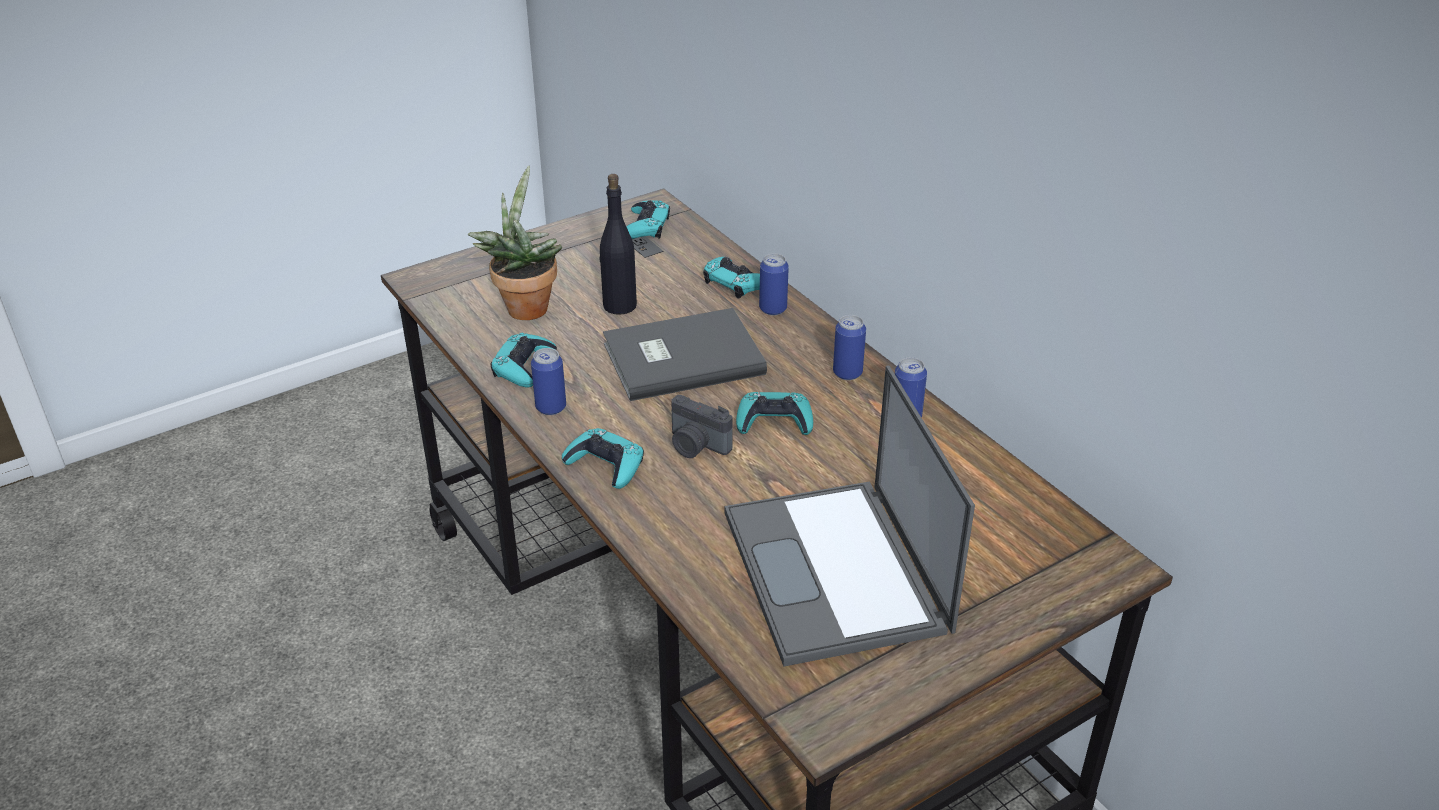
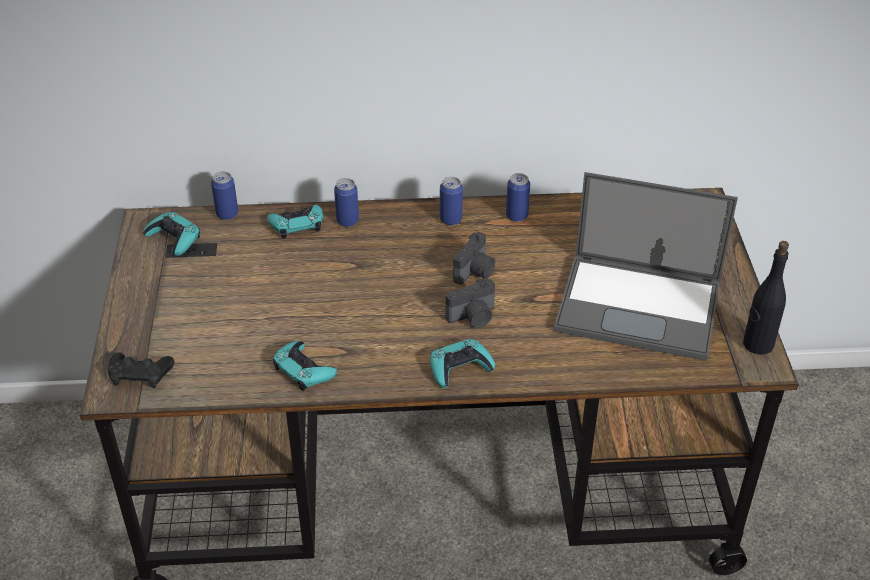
camera: 60 degrees left, 5 degrees up
(450, 283) = (140, 374): none -> black game controller
(525, 306) = (220, 342): potted plant -> none
(551, 407) = (369, 373): can -> can (227, 214)
(619, 305) = (270, 292): black bottle -> black bottle (757, 344)
(680, 357) = (365, 286): grey book -> none
(774, 421) = (475, 272): turquoise game controller -> camera

